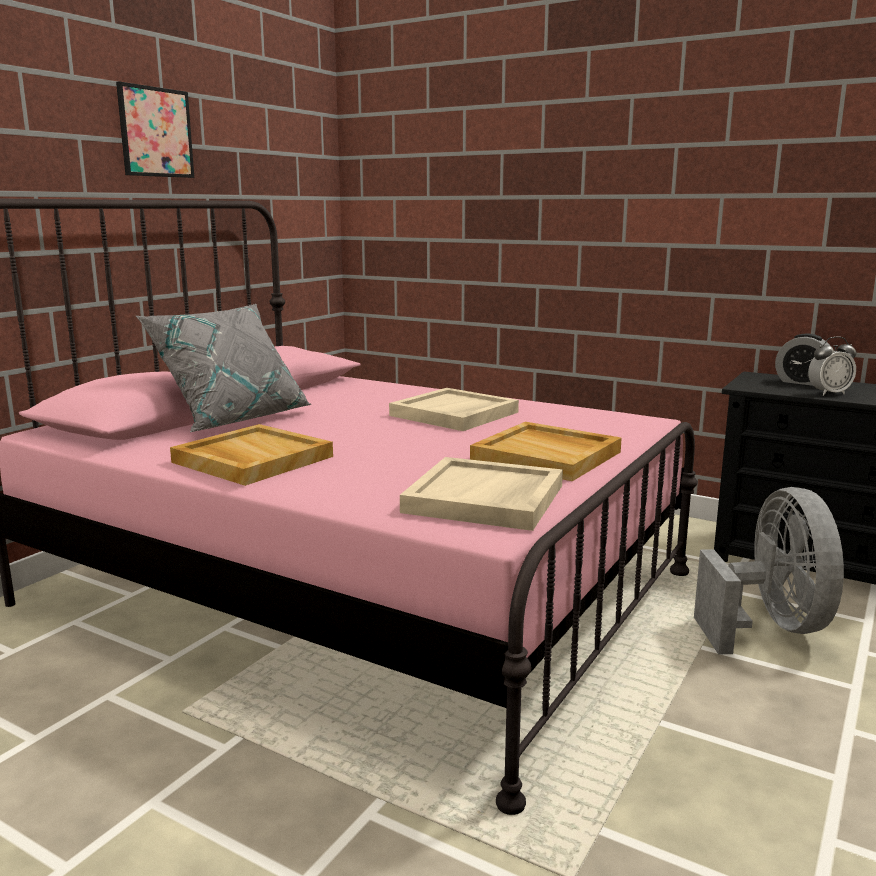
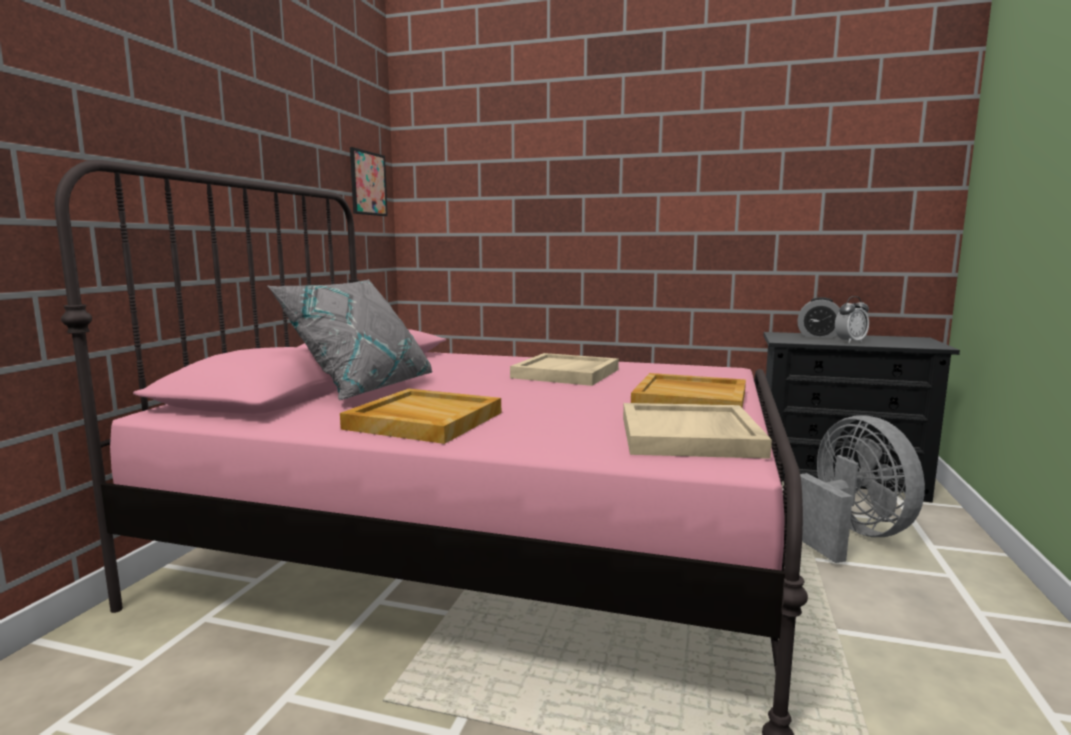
camera: 15 degrees left, 5 degrees down
(156, 132) = (251, 119): picture -> picture (368, 183)

